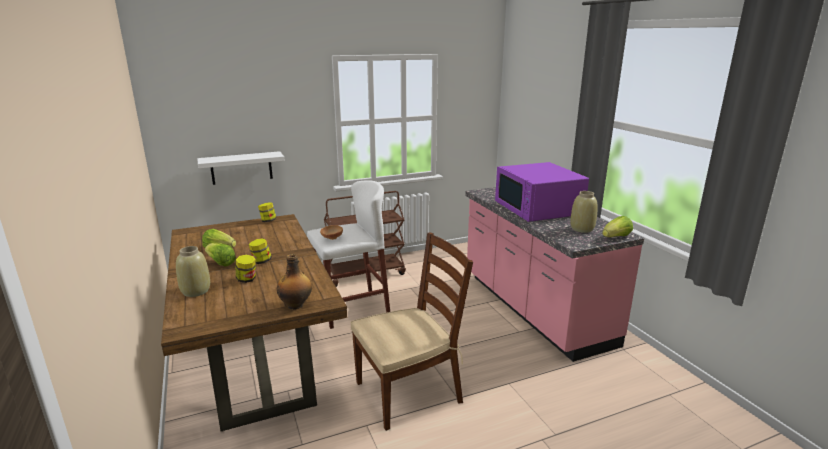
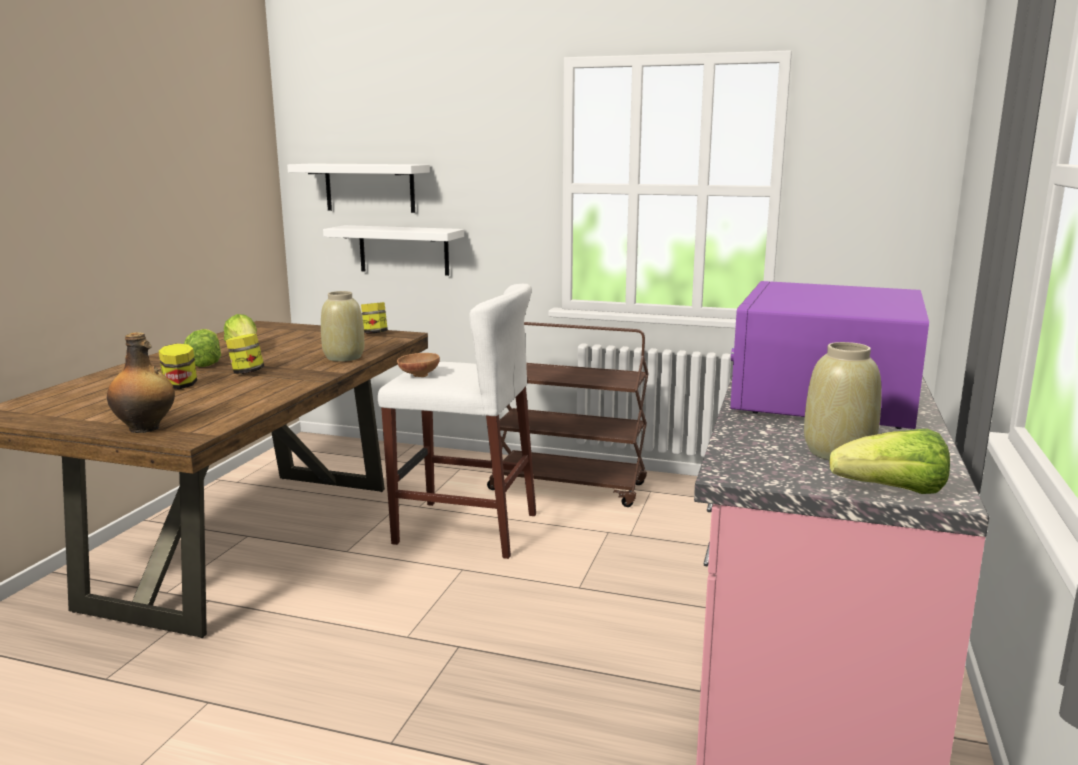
camera: 40 degrees right, 5 degrees down
(195, 291) = (106, 382): beige vase -> beige vase (343, 357)
(214, 133) = (370, 187): none -> white shelf
(409, 391) = (340, 688): brown chair -> none

